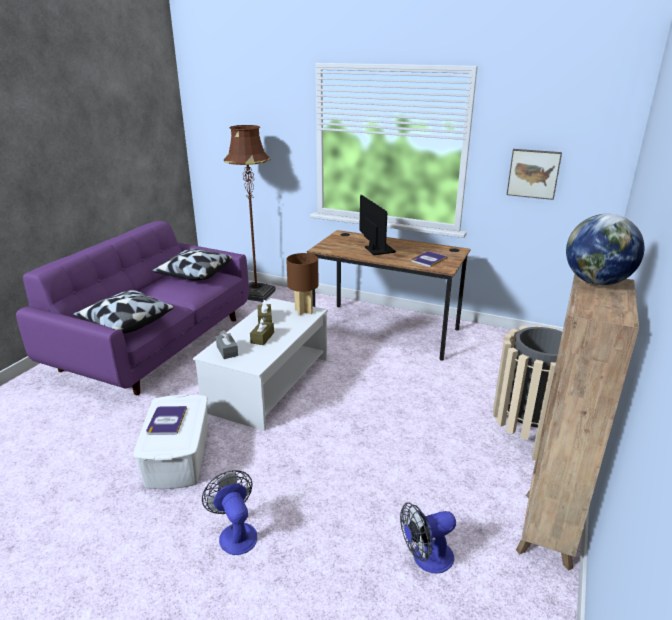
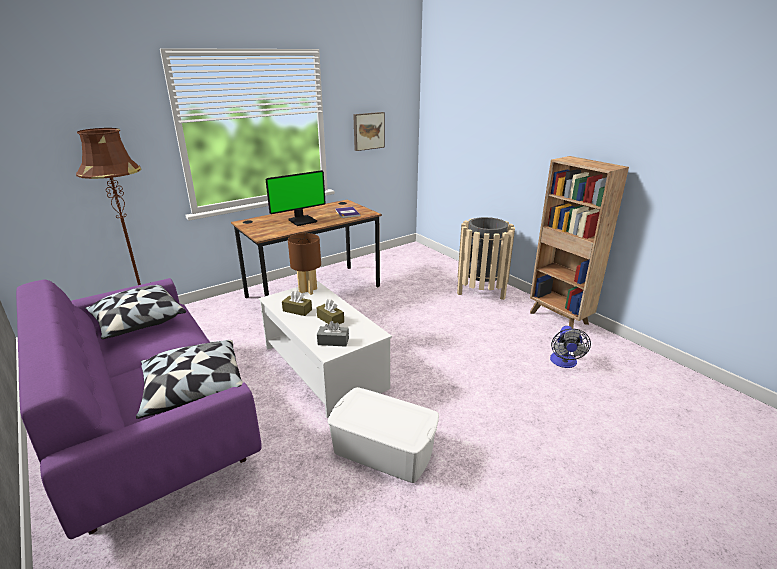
camera: 60 degrees left, 0 degrees up
(167, 421) = (376, 419): book -> none
(235, 533) = (504, 438): fan -> none
(378, 250) = (302, 220): monitor -> monitor turned 135 degrees clockwise
(596, 282) = (570, 160): globe -> none

